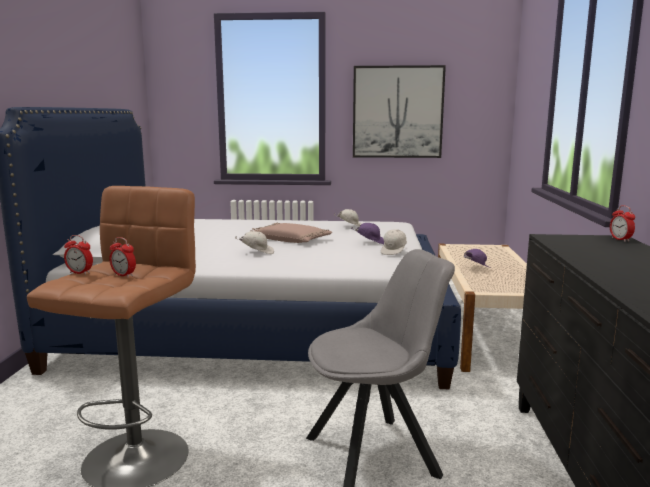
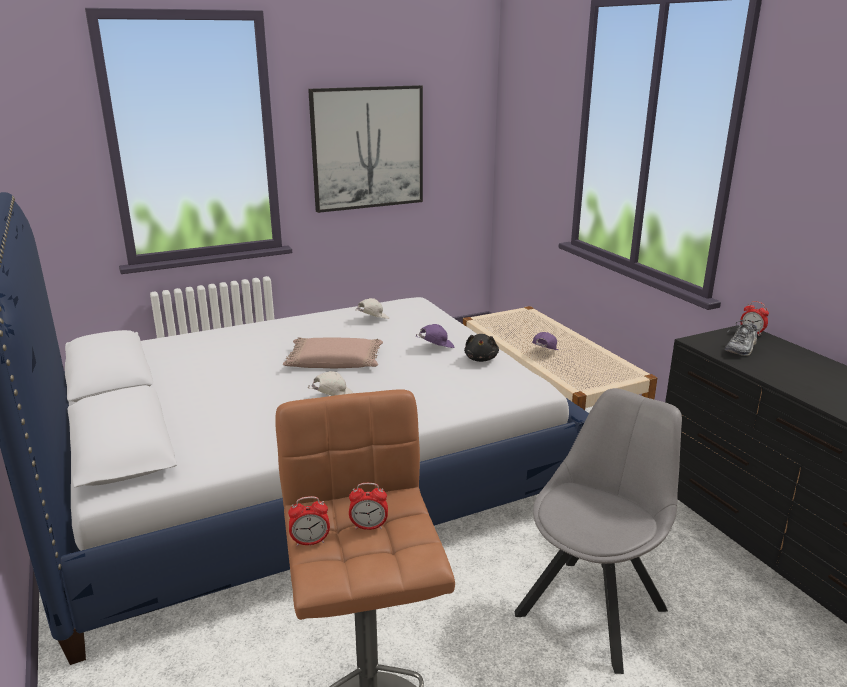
camera: 30 degrees left, 10 degrees up
(394, 251) = (481, 359): white cap -> black plush toy
(587, 244) = (741, 348): none -> shoe

